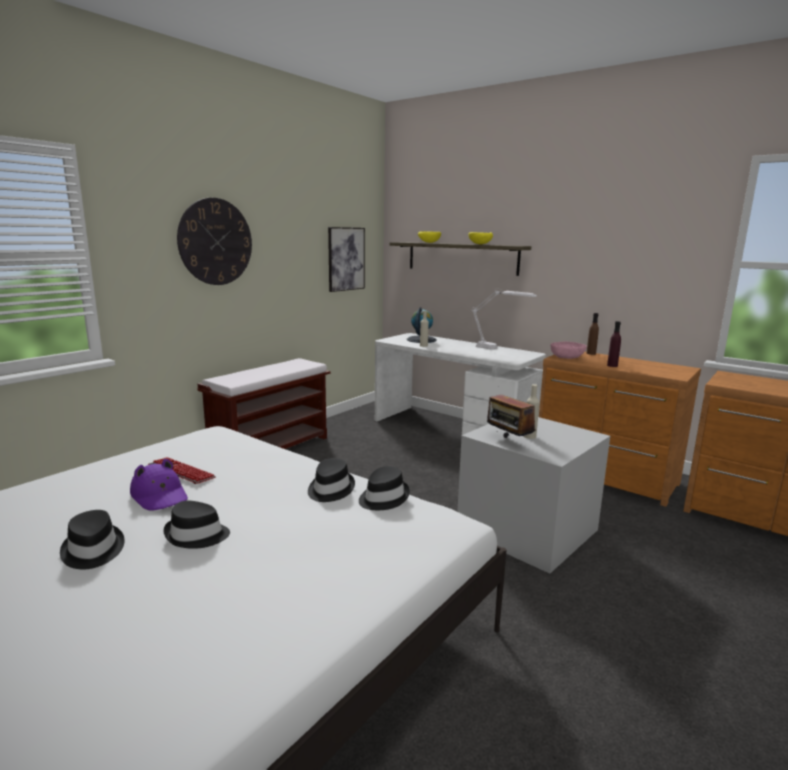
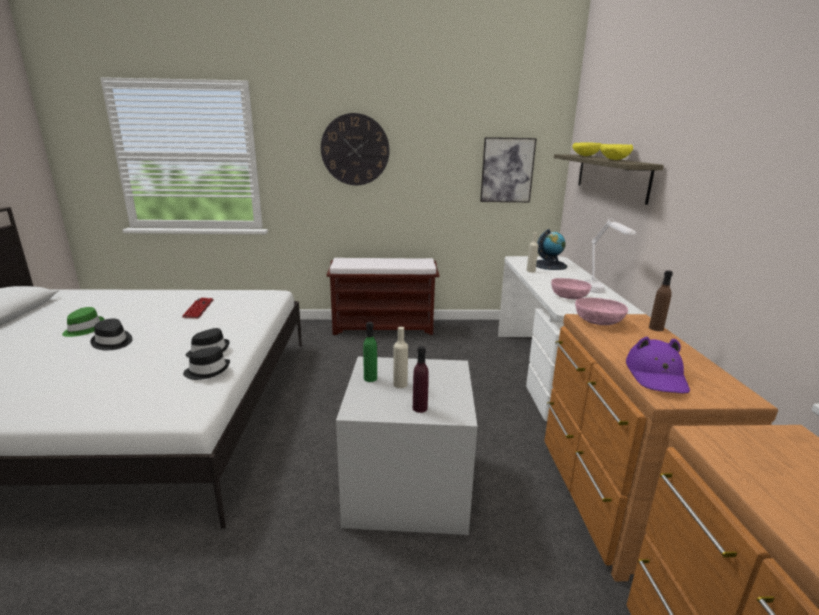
camera: 50 degrees right, 5 degrees up
(92, 550) = (84, 329): black hat -> green hat
(160, 496) = (160, 316): purple hat -> purple hat (657, 376)
(492, 354) = (569, 297): none -> pink bowl
(508, 441) = (370, 378): radio -> green bottle
(612, 365) = (621, 349): purple bottle -> purple bottle (420, 408)

